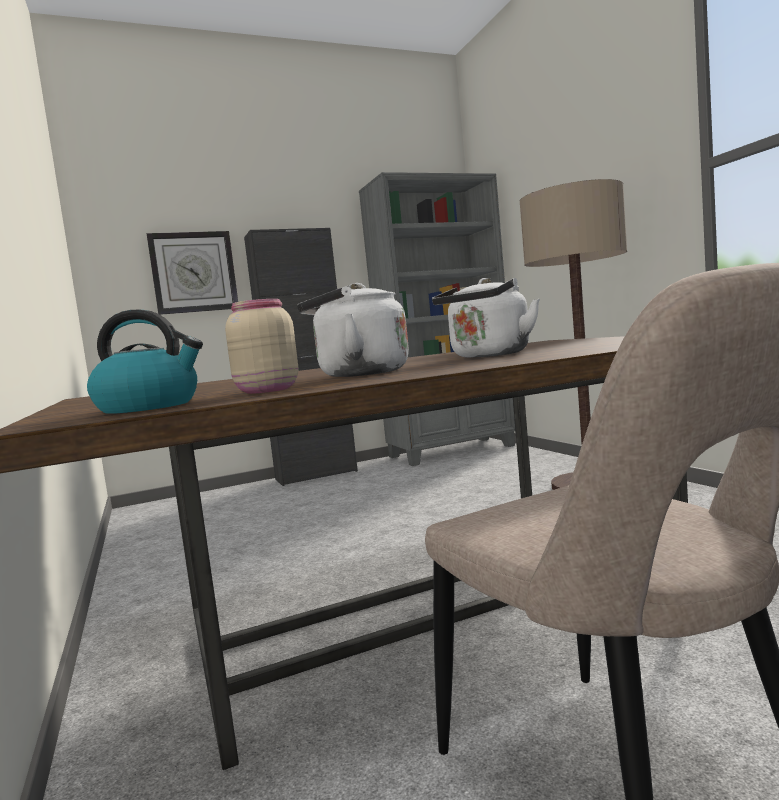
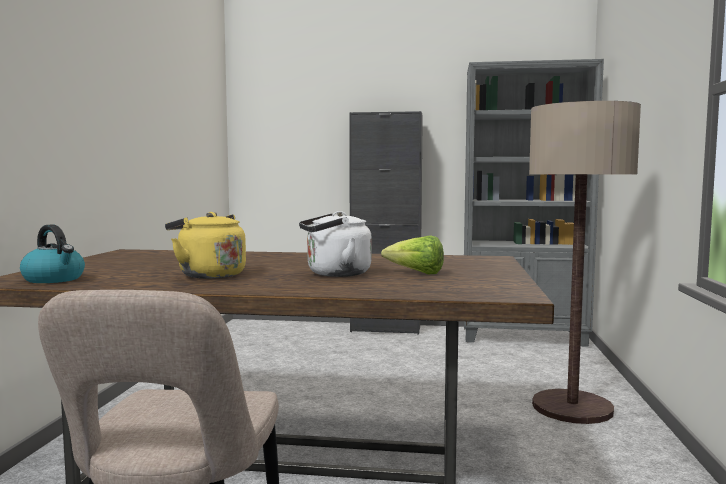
camera: 30 degrees right, 0 degrees up
(194, 272) = (312, 143): wall clock -> none
(265, 391) = (120, 280): beige jar -> none
(357, 374) = (208, 275): white kettle -> yellow kettle
(557, 346) = (416, 273): none -> lettuce

